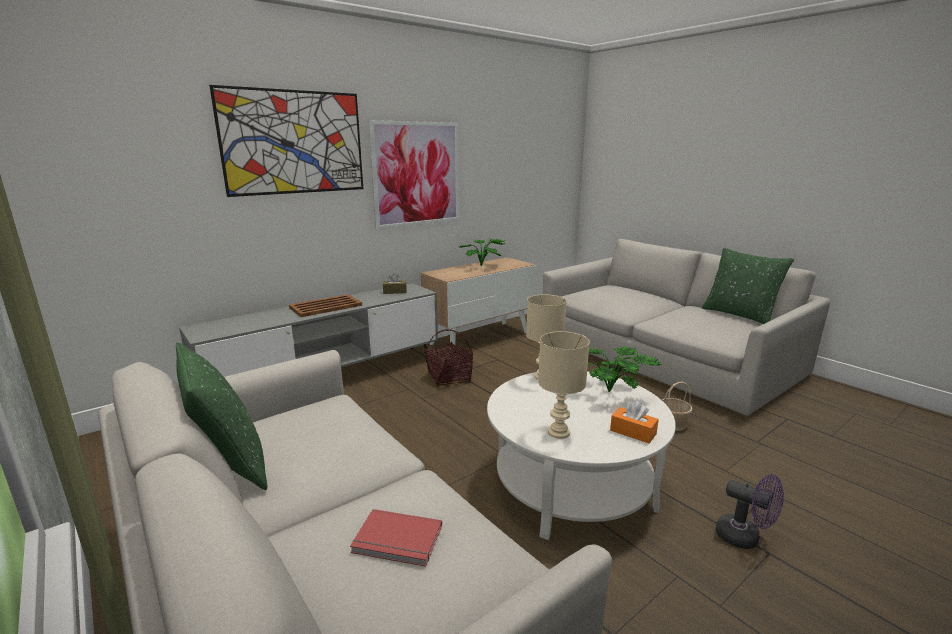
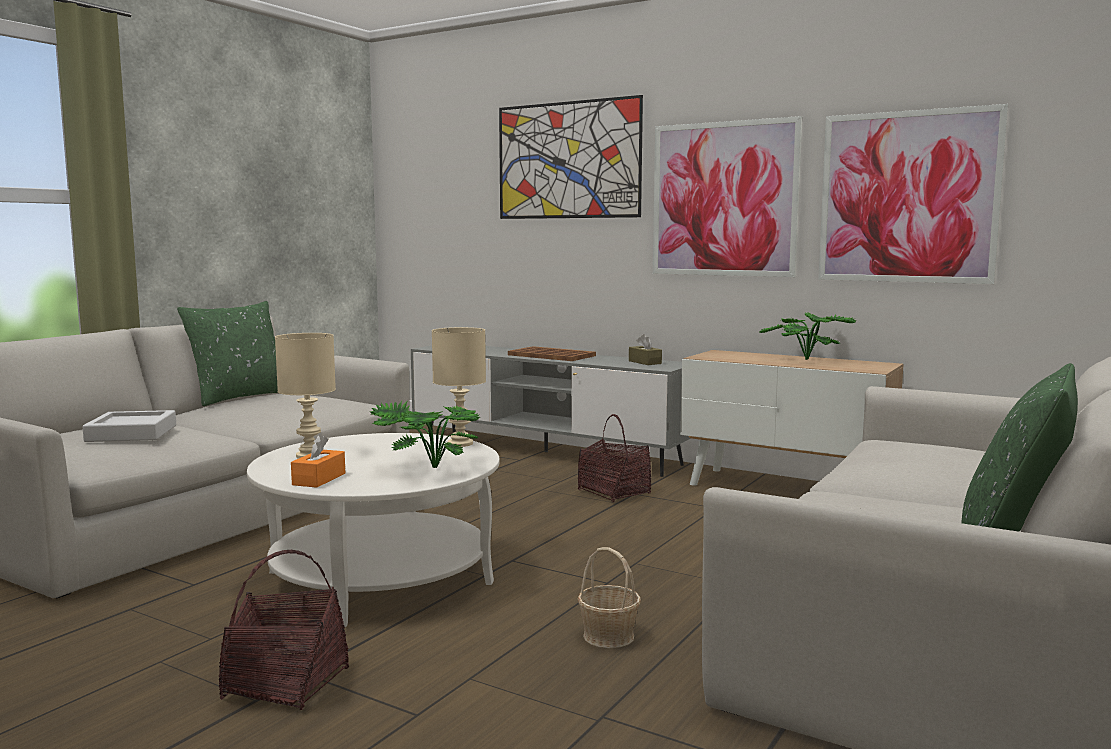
camera: 70 degrees right, 10 degrees down
(397, 541) = (132, 433): red book -> grey tray
(503, 171) = (907, 197): none -> picture
(744, 538) = (287, 684): purple fan -> basket

